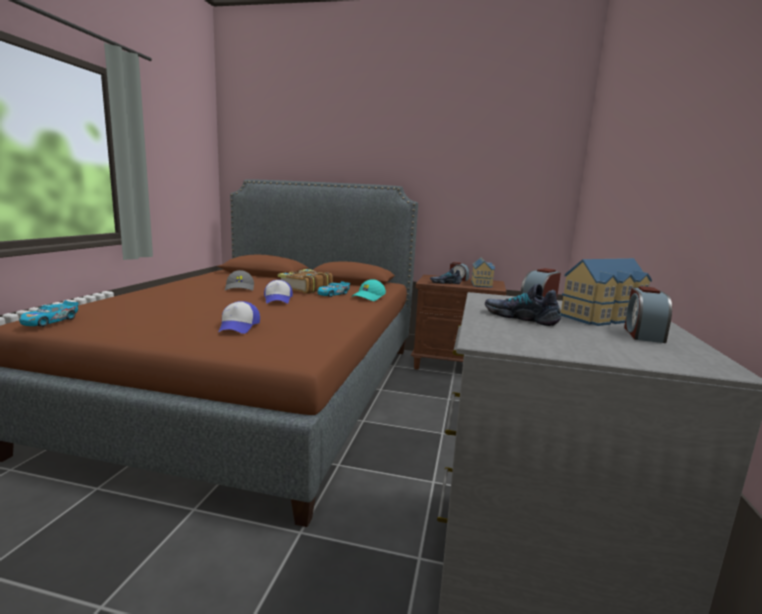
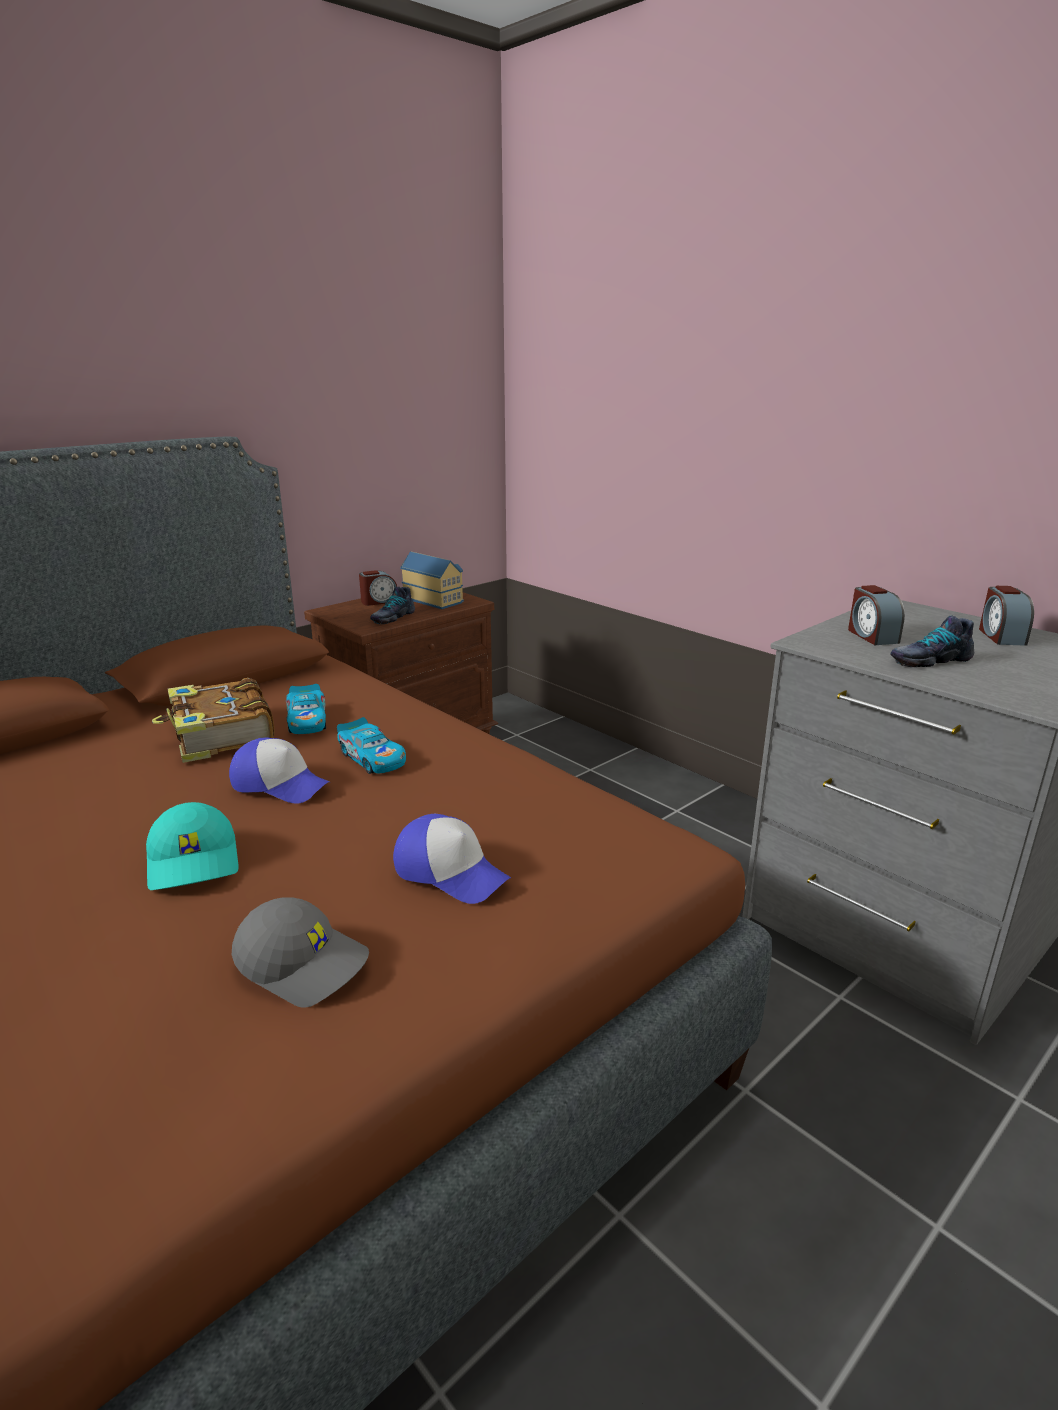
camera: 55 degrees left, 10 degrees up
(50, 321) = (87, 1197): toy car -> toy car (372, 758)
(240, 288) = (106, 805): grey cap -> grey cap (304, 963)
(369, 297) = (374, 698): turquoise cap -> turquoise cap (195, 862)
(604, 318) = (931, 627): toy house -> none
(642, 334) = (1000, 636): alarm clock -> alarm clock turned 45 degrees clockwise

